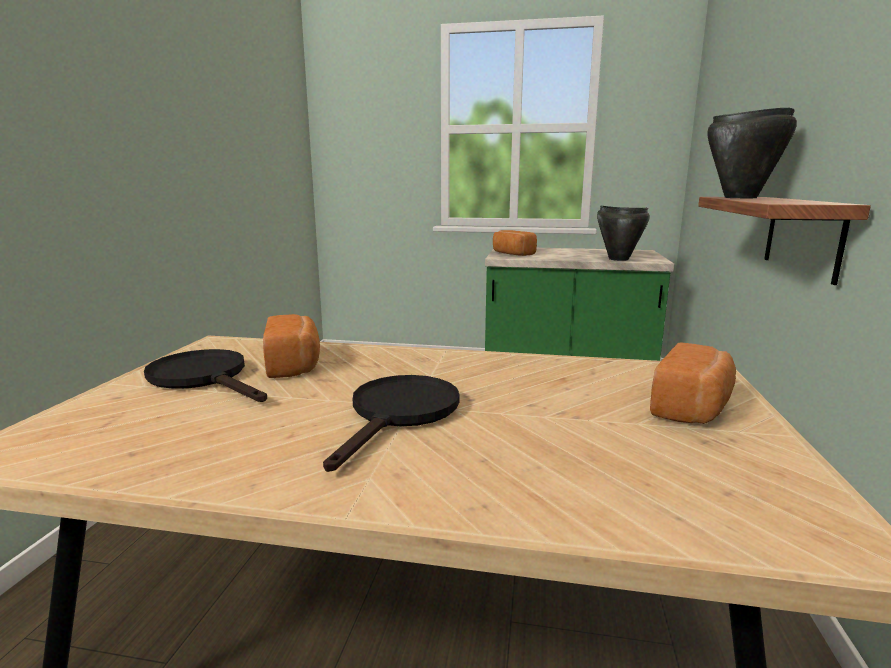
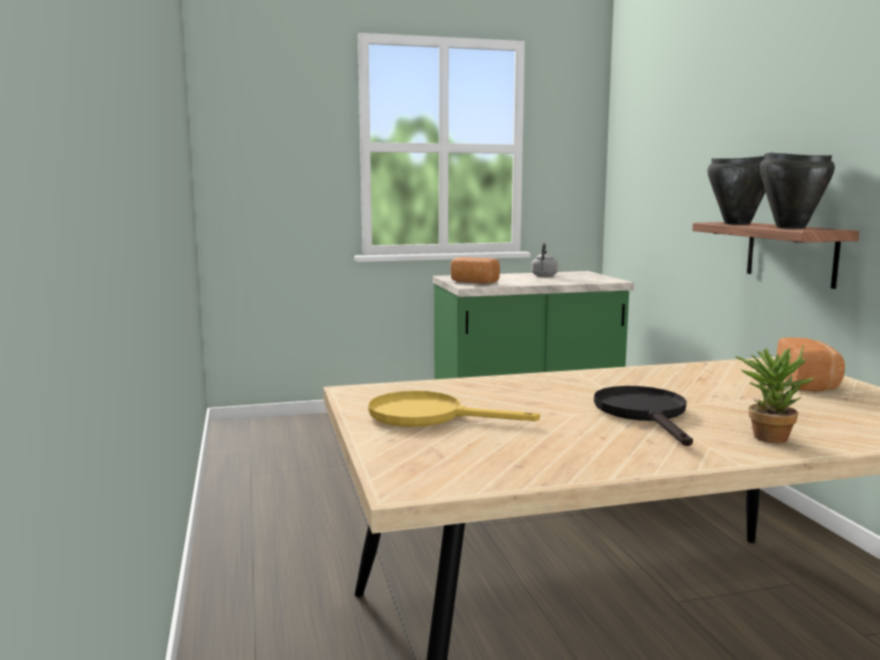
camera: 25 degrees left, 5 degrees down
(205, 378) = (429, 416): black frying pan -> yellow frying pan
(295, 364) = (479, 396): bread -> none
(476, 478) = (768, 435): none -> potted plant
(595, 252) = (544, 276): none -> grey kettle
(618, 259) = (581, 281): black cooking pot -> black cooking pot (790, 227)

